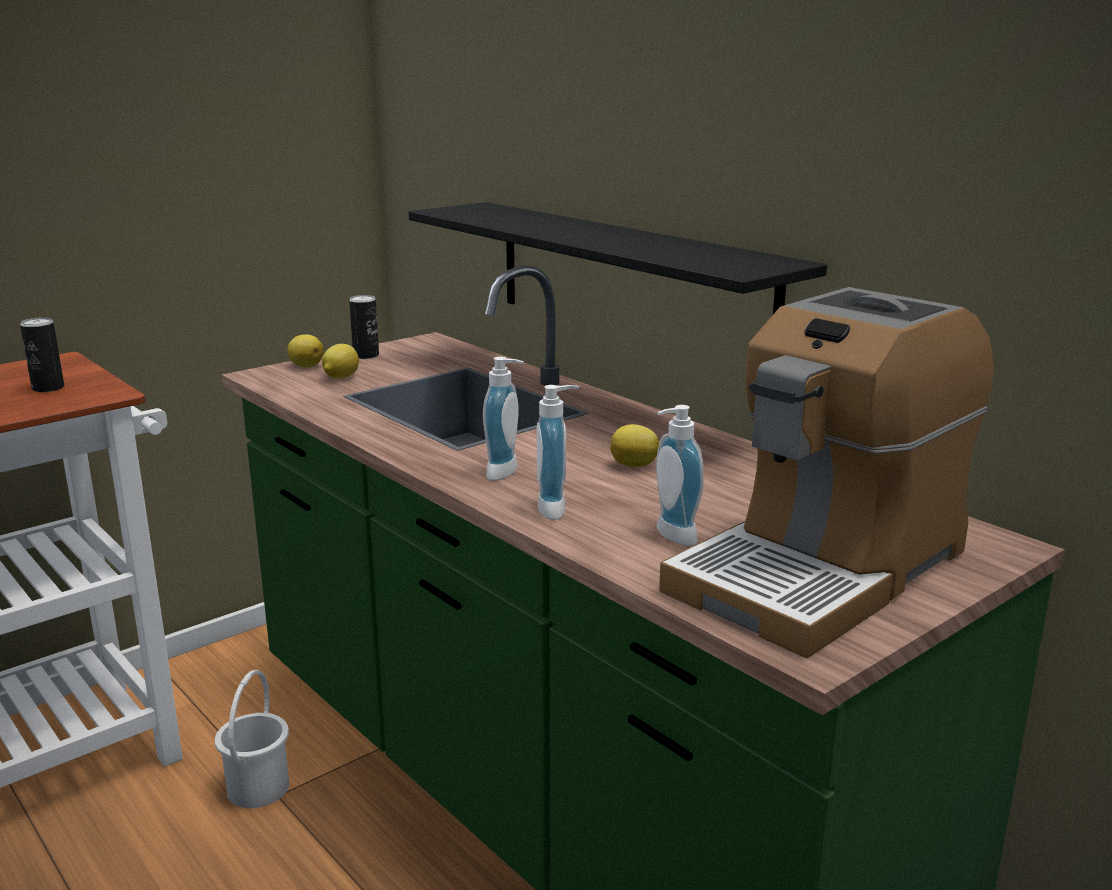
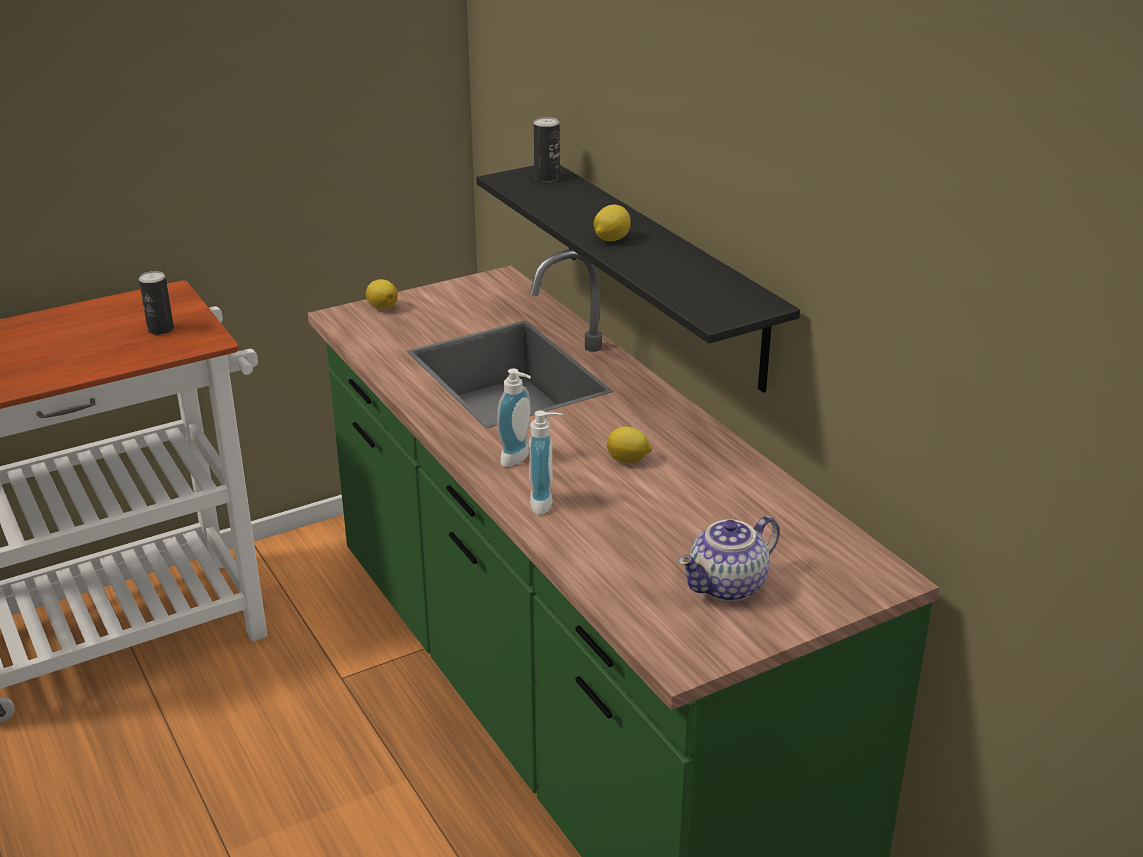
camera: 10 degrees right, 10 degrees up
(257, 788) = (325, 669): white bucket -> none
(340, 377) = (409, 325): lemon -> lemon (610, 239)
(366, 355) = (438, 296): can -> can (547, 177)
(671, 537) = (625, 542): soap dispenser -> none
(822, 570) = (728, 587): coffee machine -> teapot

